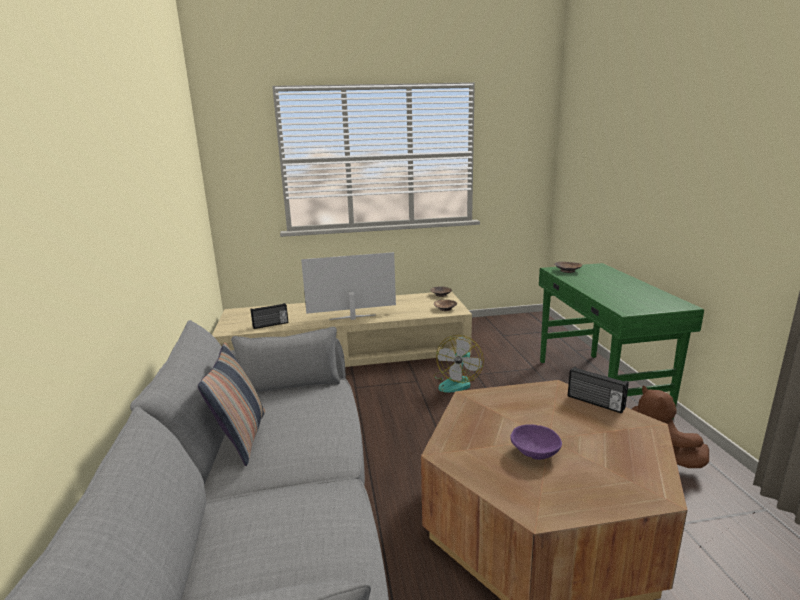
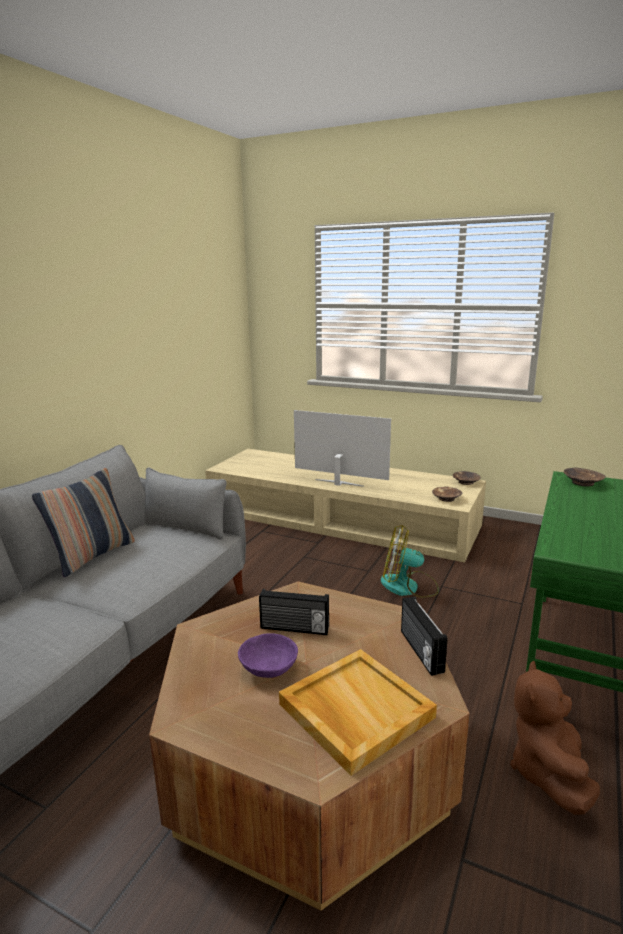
camera: 35 degrees right, 0 degrees up
(270, 325) = (261, 471): radio -> radio (294, 628)
(457, 382) = (408, 586): fan -> fan turned 45 degrees clockwise
(619, 451) = (354, 710): none -> beige tray

